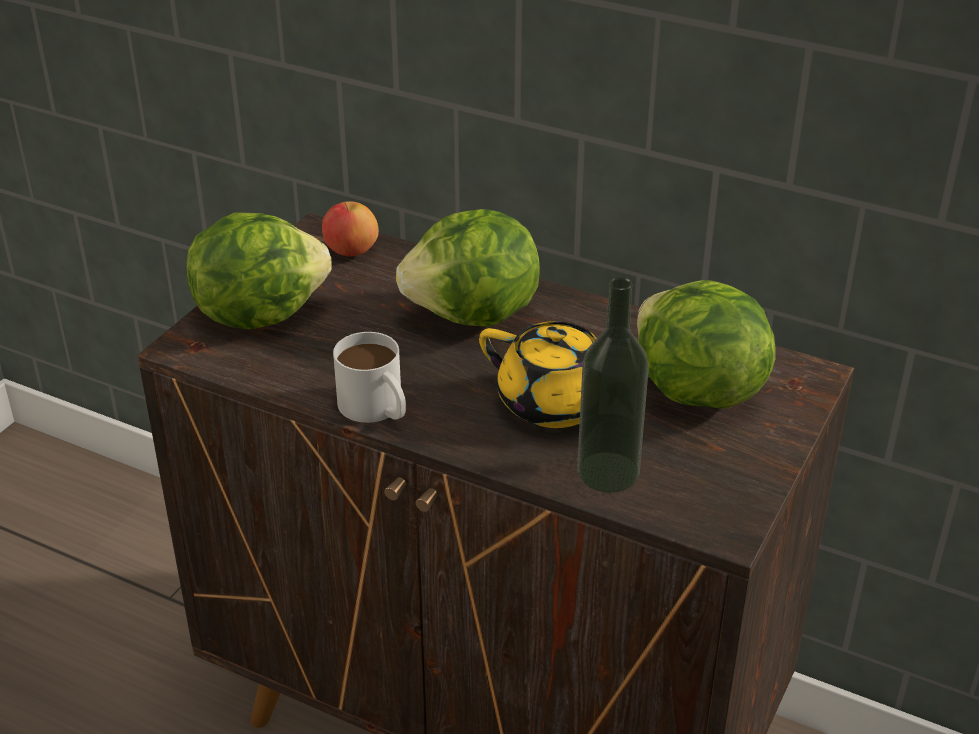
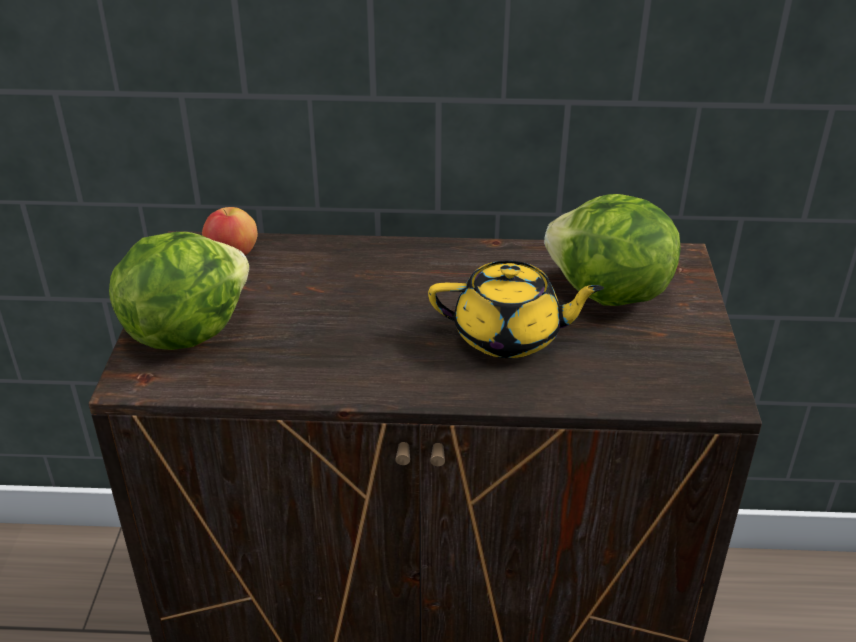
camera: 25 degrees left, 0 degrees up
(377, 409) = (359, 385): white mug -> none
(474, 316) = (383, 282): lettuce -> none
(608, 472) = (594, 380): bottle -> none

